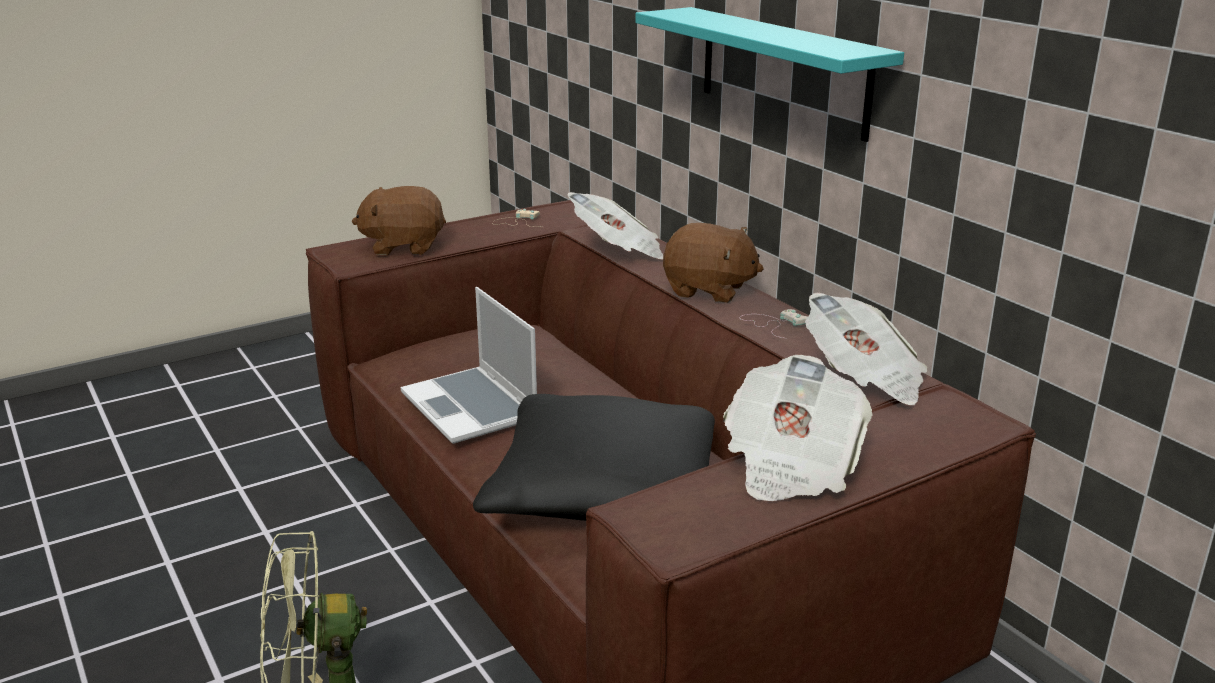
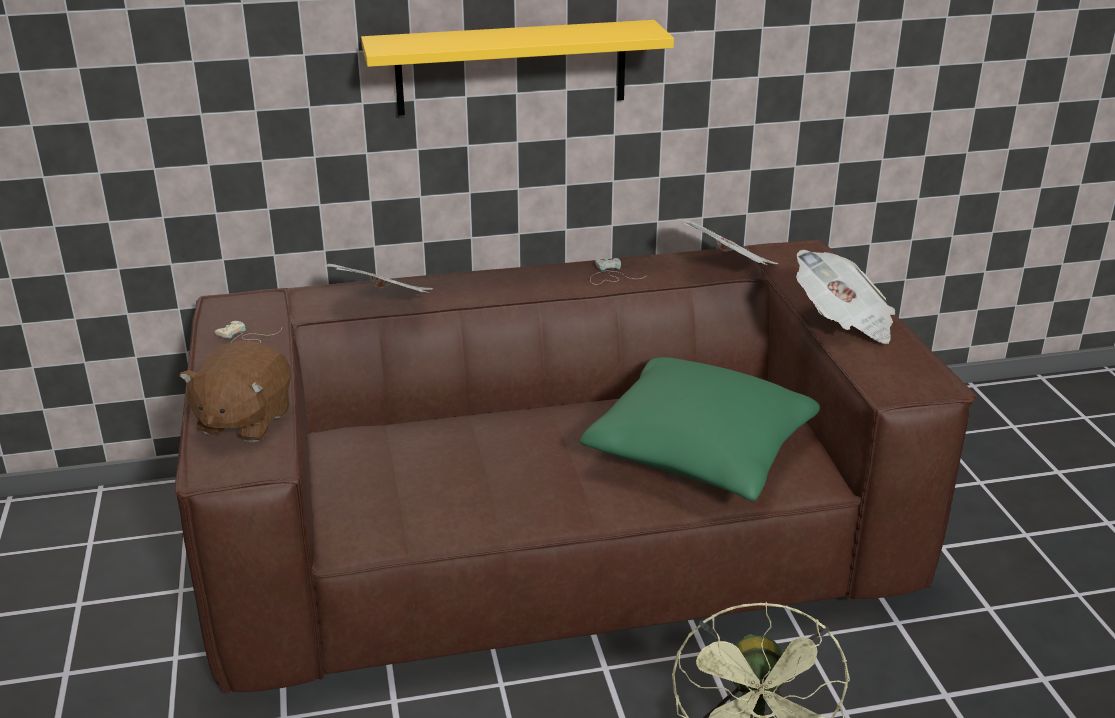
camera: 70 degrees left, 5 degrees up
(472, 407) = (509, 493): laptop -> none
(602, 492) = (699, 452): black pillow -> green pillow
(709, 290) = (517, 285): brown plush toy -> none
(783, 71) = (511, 67): turquoise shelf -> yellow shelf

